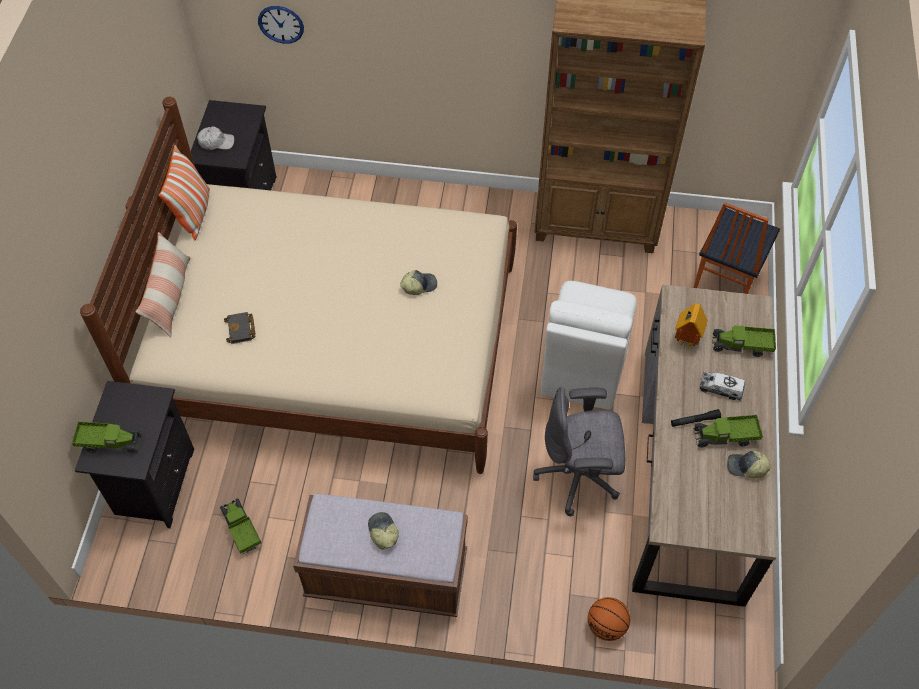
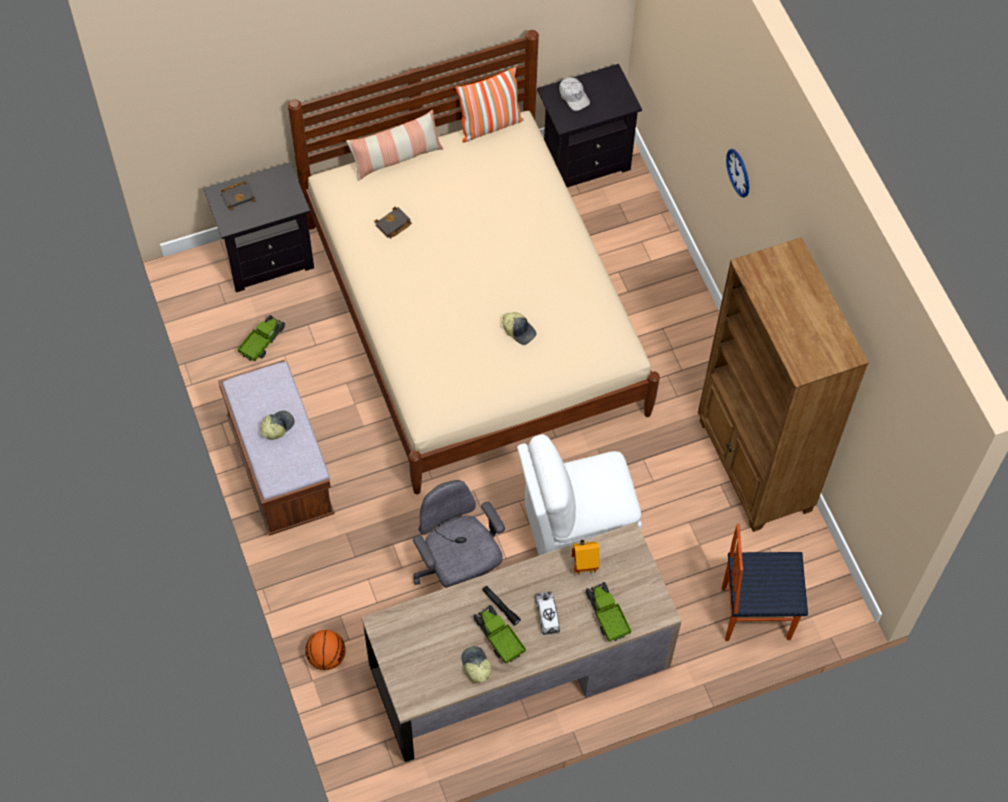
camera: 60 degrees right, 5 degrees up
(109, 442) = (238, 196): toy truck -> black book
(281, 24) = (674, 63): wall clock -> wall clock (738, 172)

